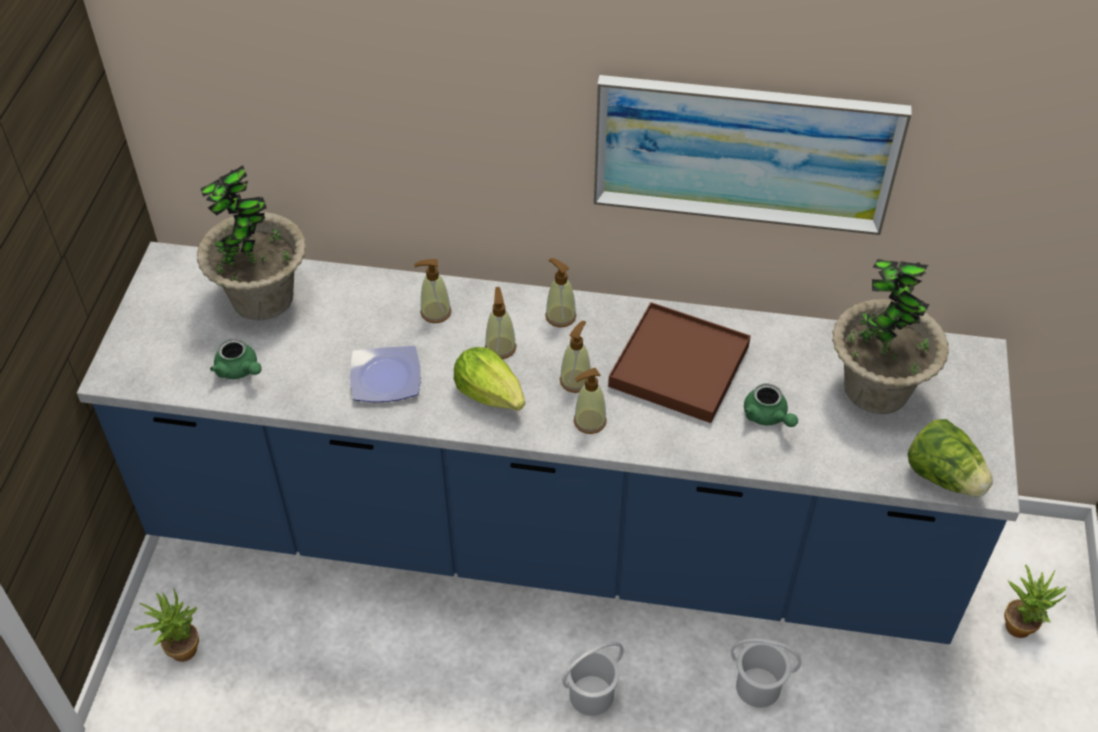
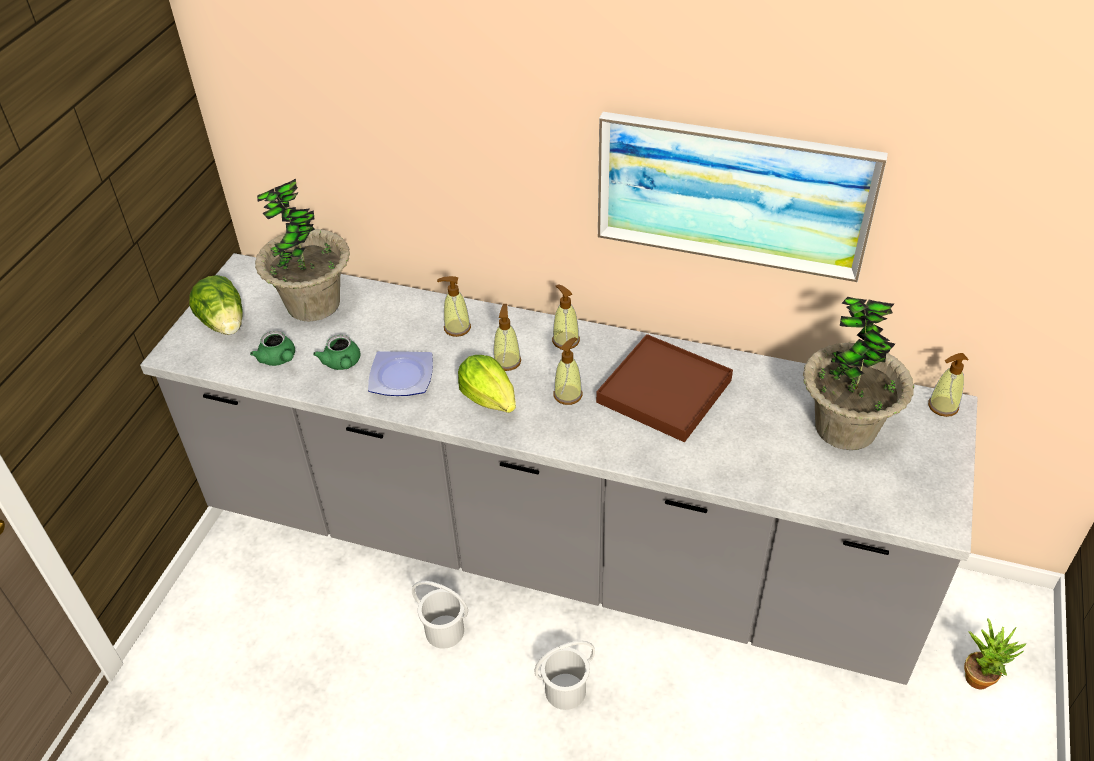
camera: 10 degrees right, 5 degrees down
(179, 647) = (217, 605): potted plant -> none
(549, 536) = (552, 547): blue counter -> grey counter
(589, 421) = (573, 430): soap dispenser -> soap dispenser (942, 406)
(757, 686) = (720, 702): white bucket -> white bucket (444, 630)
(768, 417) = (738, 442): green teapot -> green teapot (342, 364)
(943, 476) = (899, 511): lettuce -> lettuce (225, 324)

